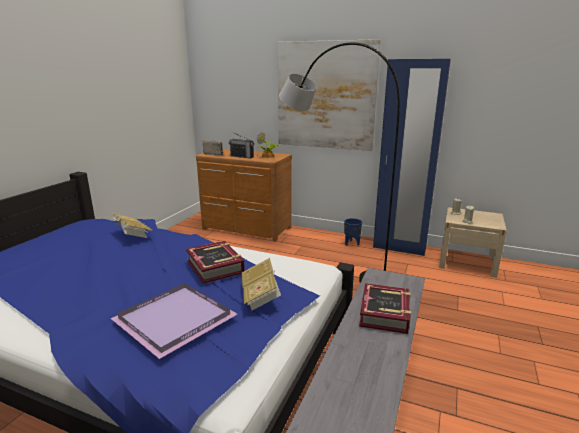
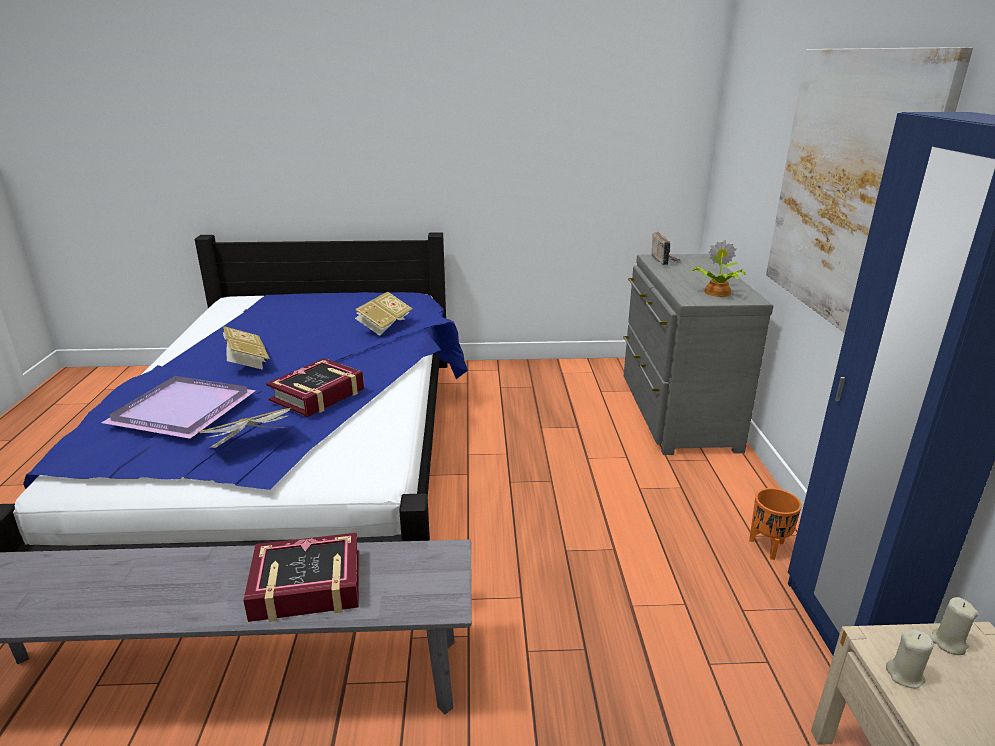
camera: 65 degrees right, 5 degrees up
(114, 287) = (246, 361): none -> book
(242, 156) = (680, 278): radio -> none
(246, 229) = (675, 413): brown dresser -> grey dresser
(328, 262) = (648, 536): grey floor lamp -> none
(351, 243) = (768, 547): blue planter -> orange planter

